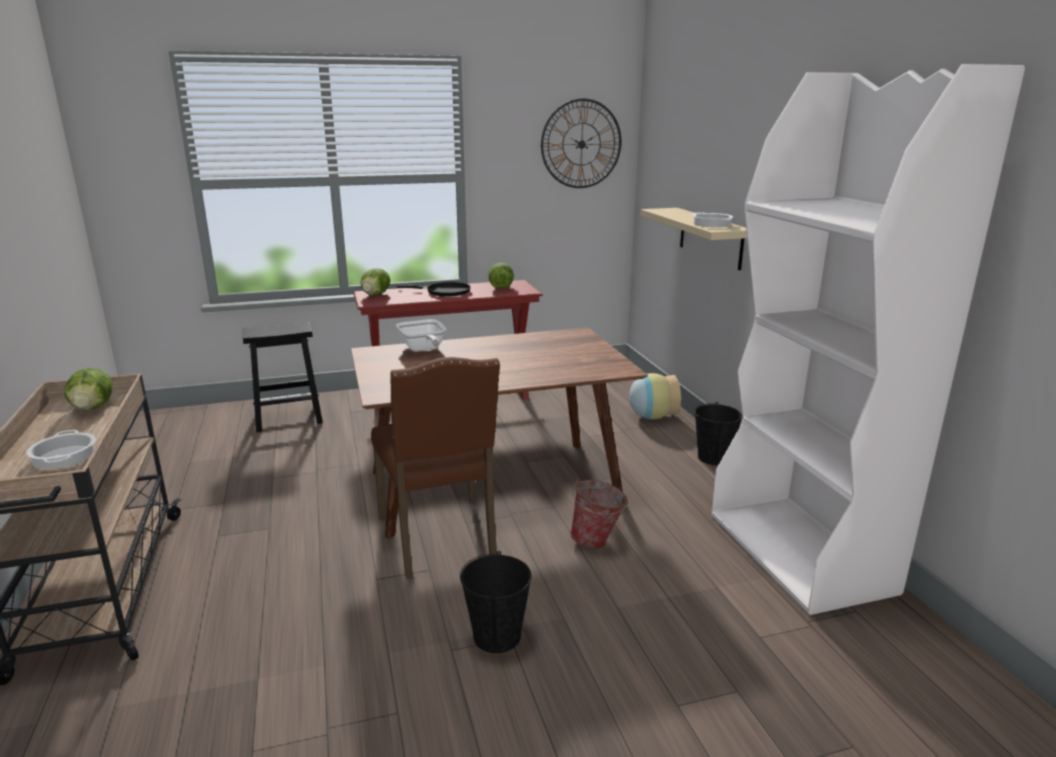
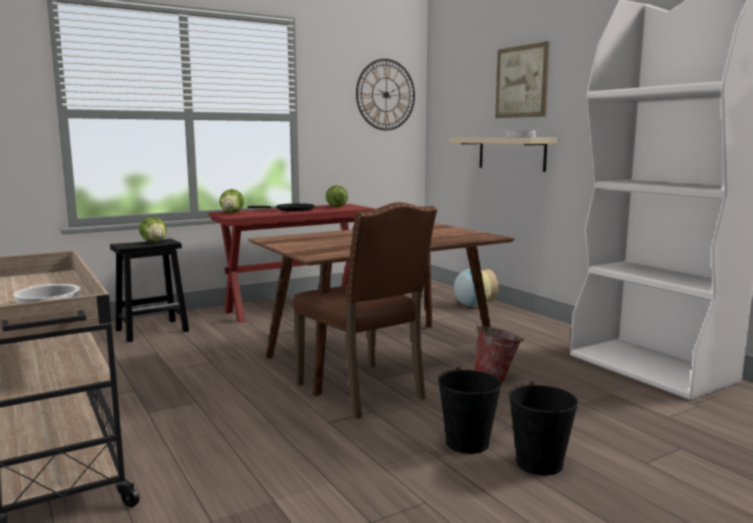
camera: 15 degrees left, 10 degrees down
(92, 408) = (35, 279): lettuce -> lettuce (154, 242)
(423, 349) = (314, 236): frying pan -> none
(714, 457) = (541, 324): black bucket -> black bucket (539, 463)
(726, 147) = (521, 81): none -> picture

